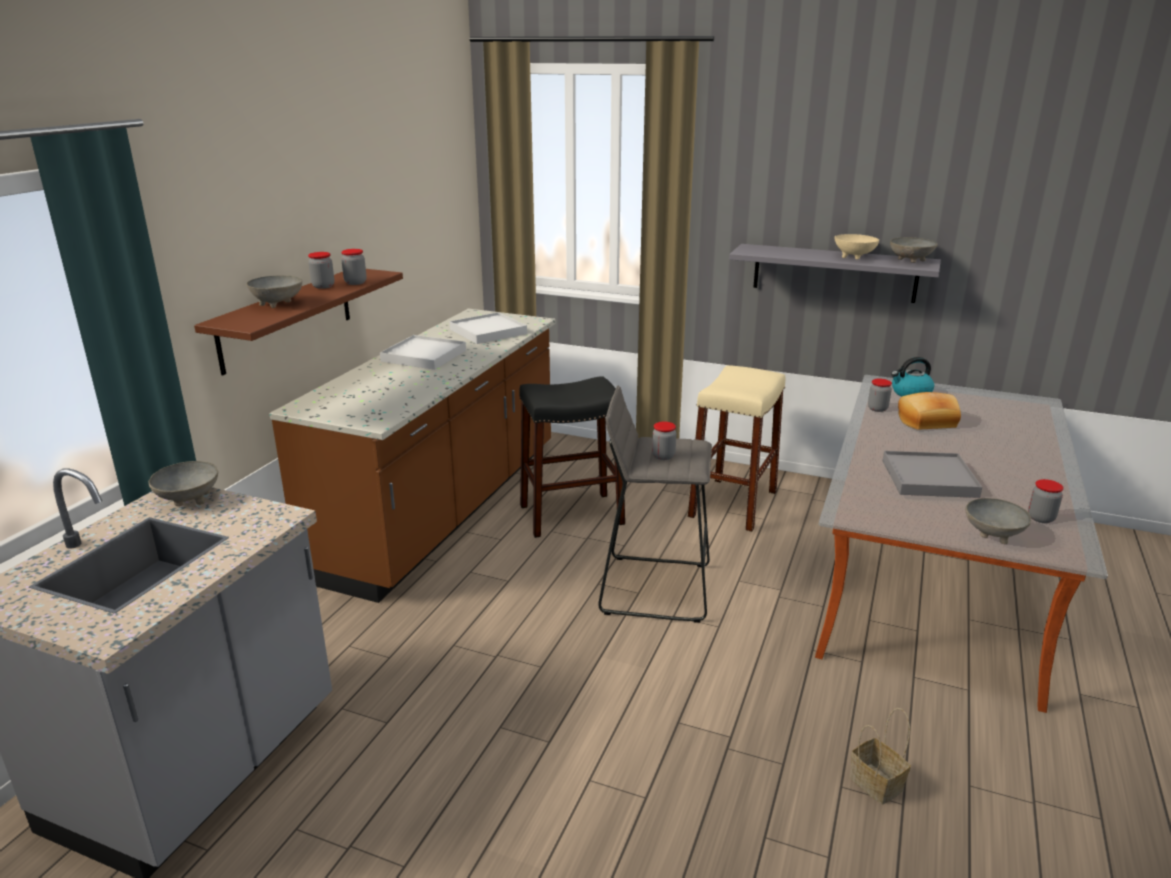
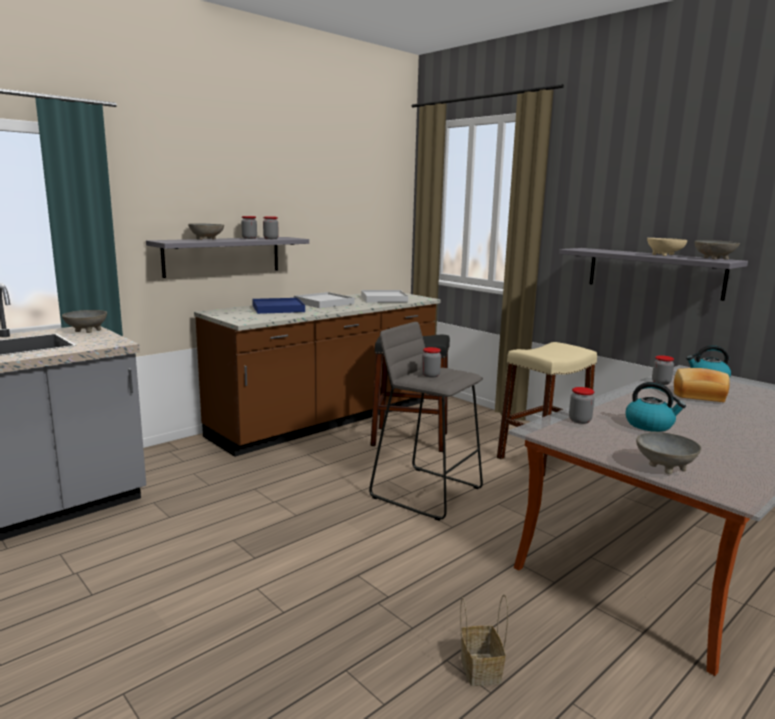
camera: 25 degrees right, 10 degrees down
(287, 318) = (223, 256): brown shelf -> grey shelf
(381, 382) = (278, 308): none -> blue tray
(928, 478) = (650, 425): grey tray -> kettle
(1041, 518) = (735, 467): jar -> jar (579, 420)

